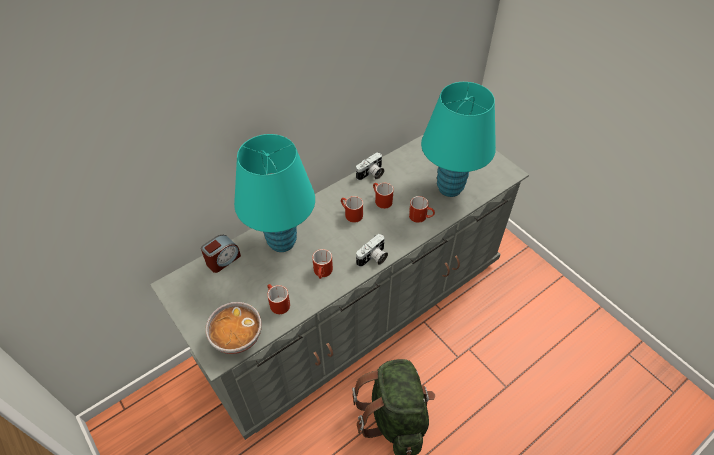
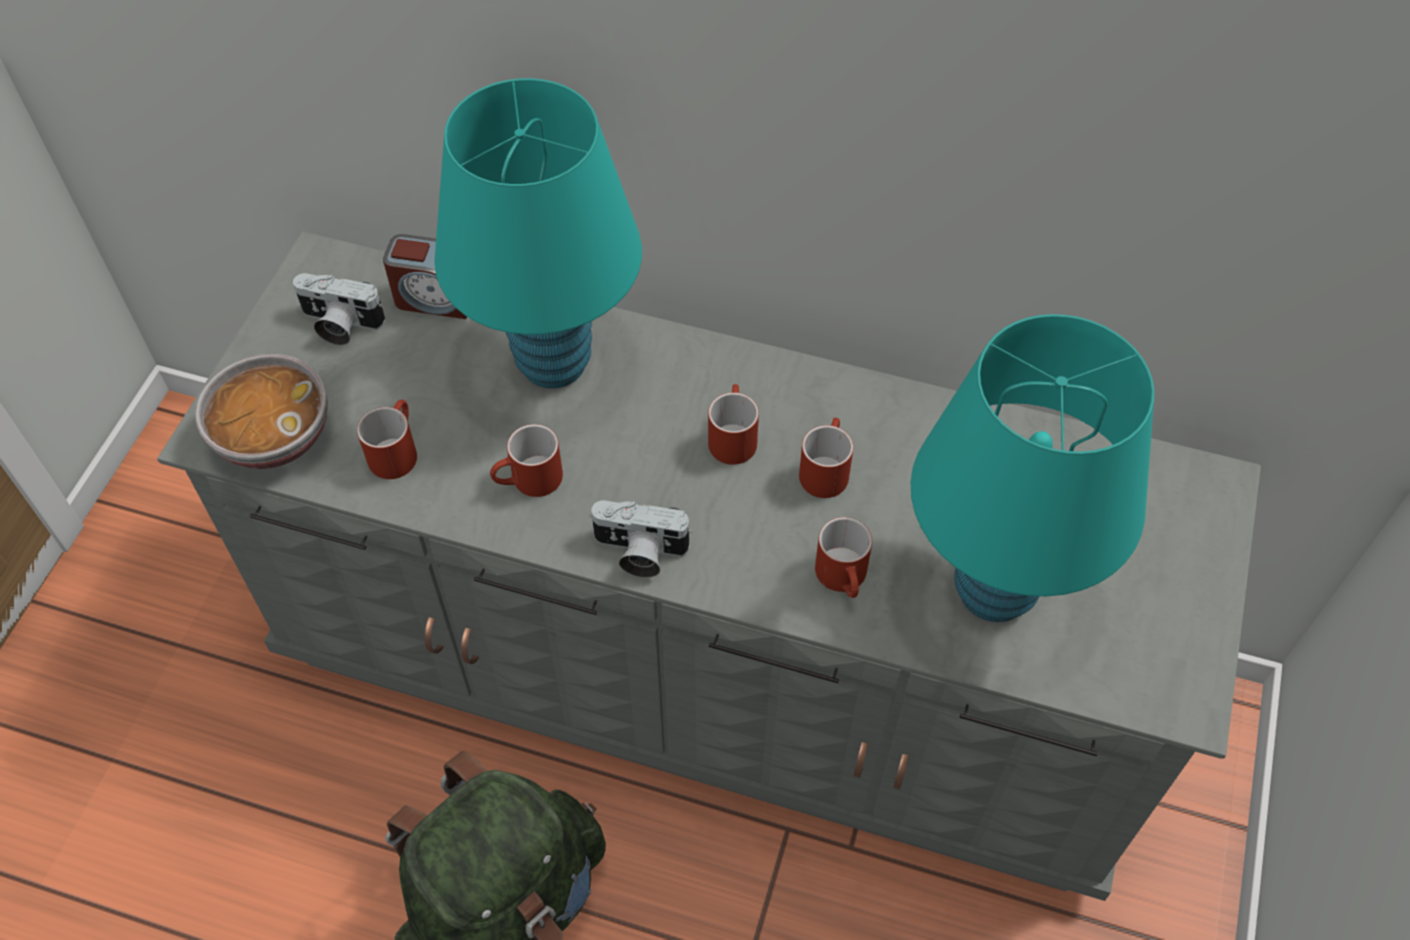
camera: 55 degrees right, 5 degrees up
(371, 174) = (888, 405): camera -> camera (339, 324)

